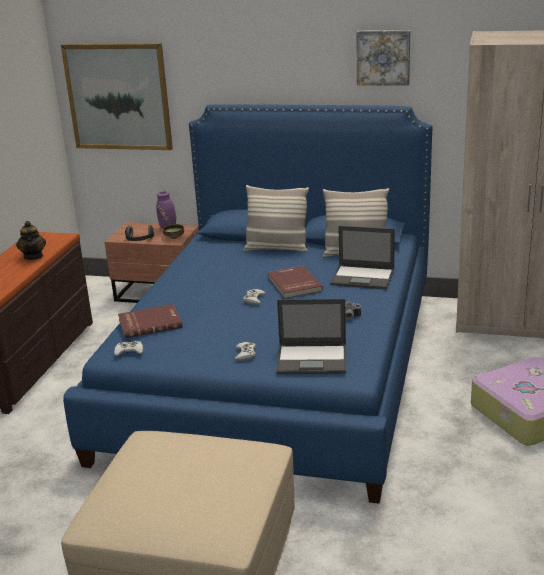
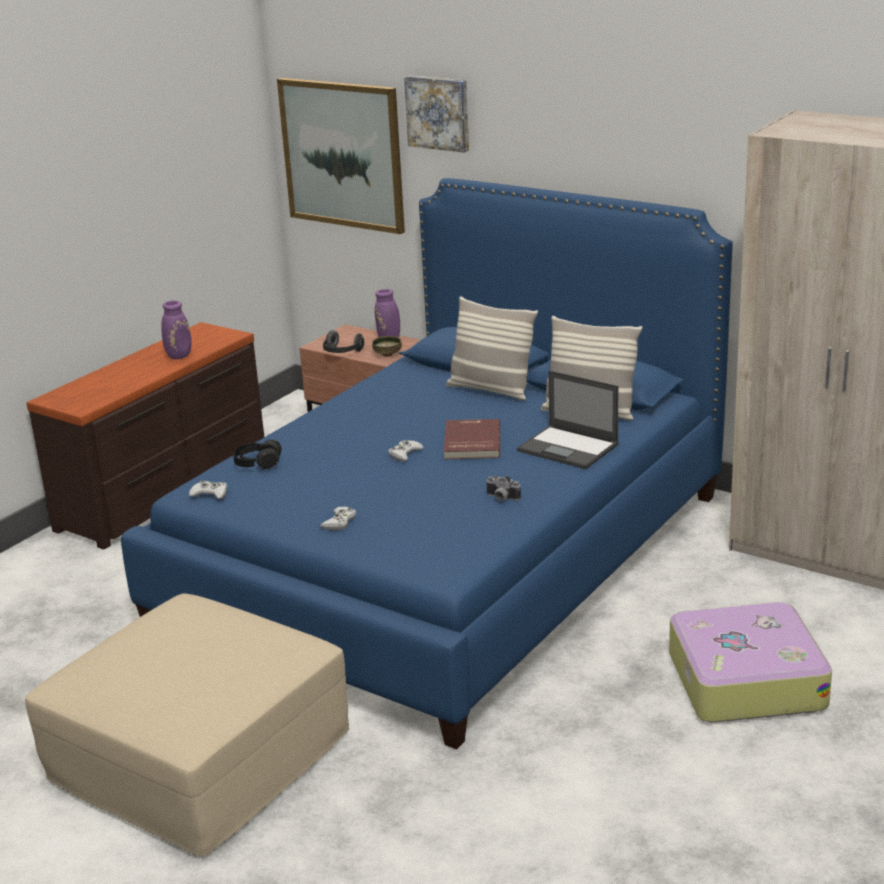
camera: 20 degrees right, 0 degrees up
(33, 256) = (180, 356): teapot -> purple vase
(150, 323) = (258, 463): red book -> black headphones
(313, 359) = (413, 544): laptop -> none
(383, 57) = (674, 135): picture -> picture (439, 112)

